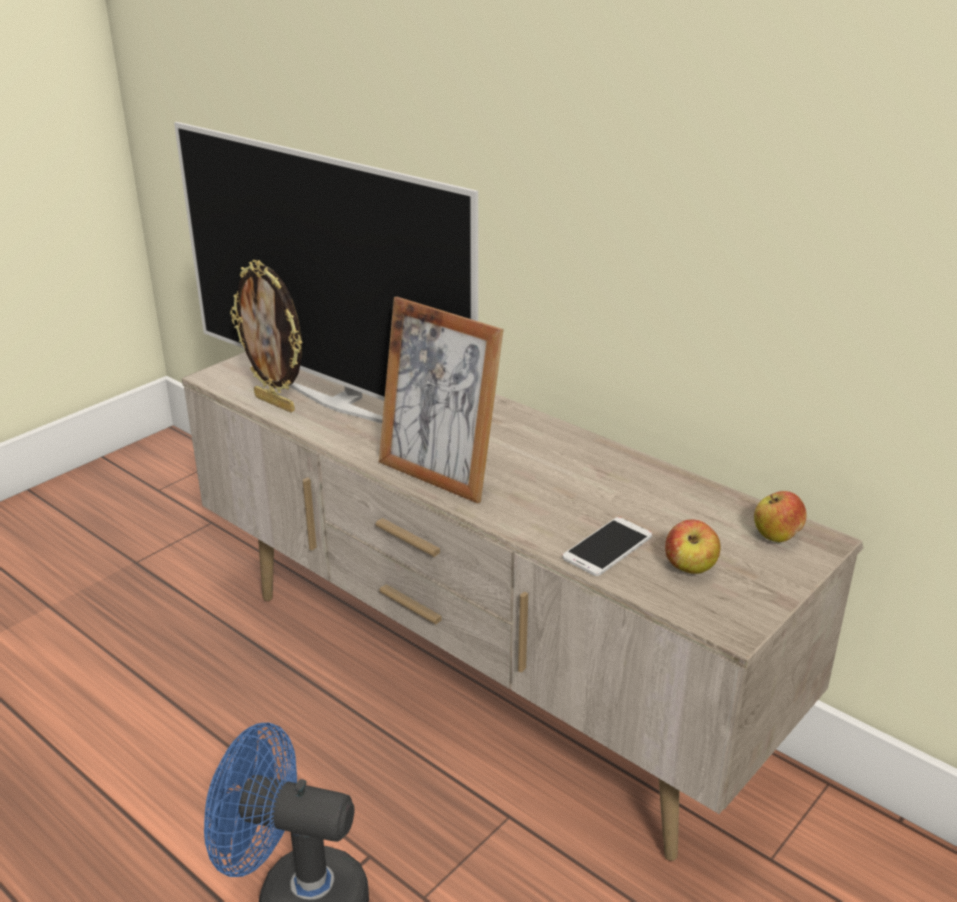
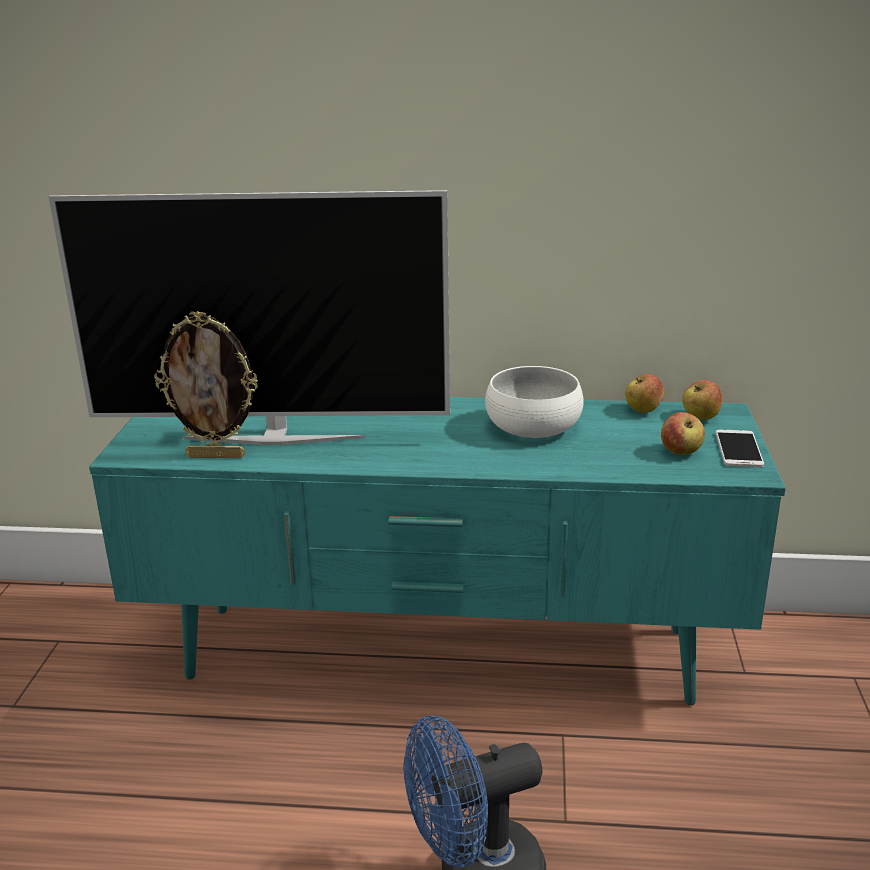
camera: 35 degrees left, 5 degrees down
(438, 474) = (432, 458): picture frame -> none
(478, 681) = (439, 656): beige tv stand -> turquoise tv stand
(578, 477) = (532, 427): none -> white bowl
(607, 547) = (615, 459): phone -> phone (738, 449)
(722, 503) = (643, 410): none -> apple

